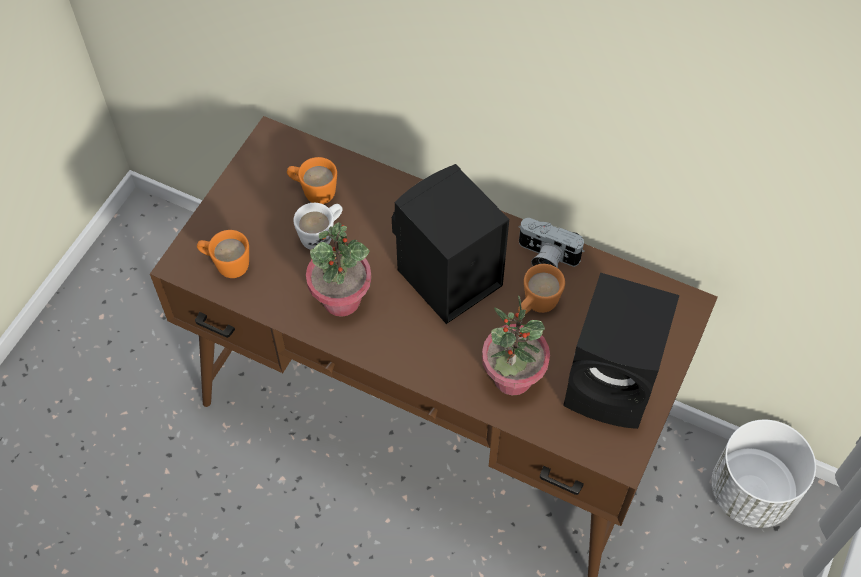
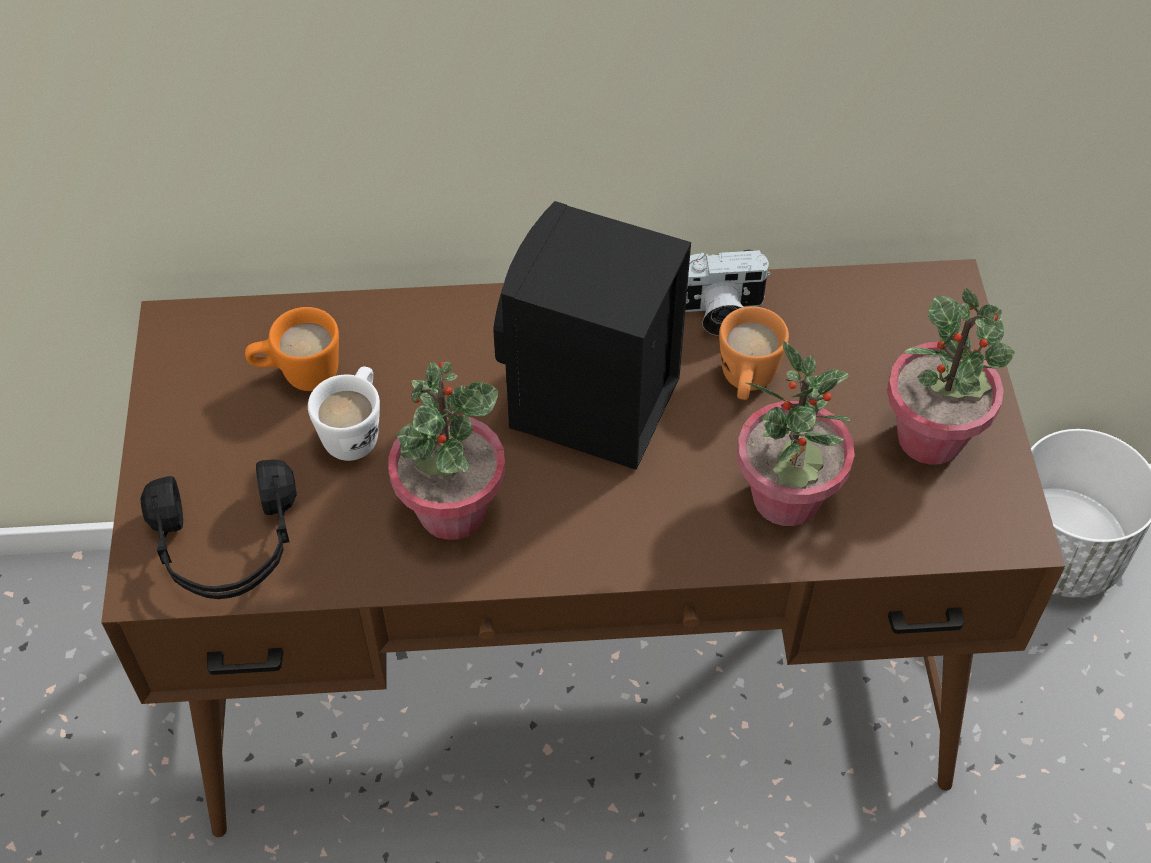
camera: 30 degrees left, 5 degrees down
(226, 265) = (227, 546): orange mug -> black headphones
(614, 384) = (930, 438): black speaker -> potted plant

